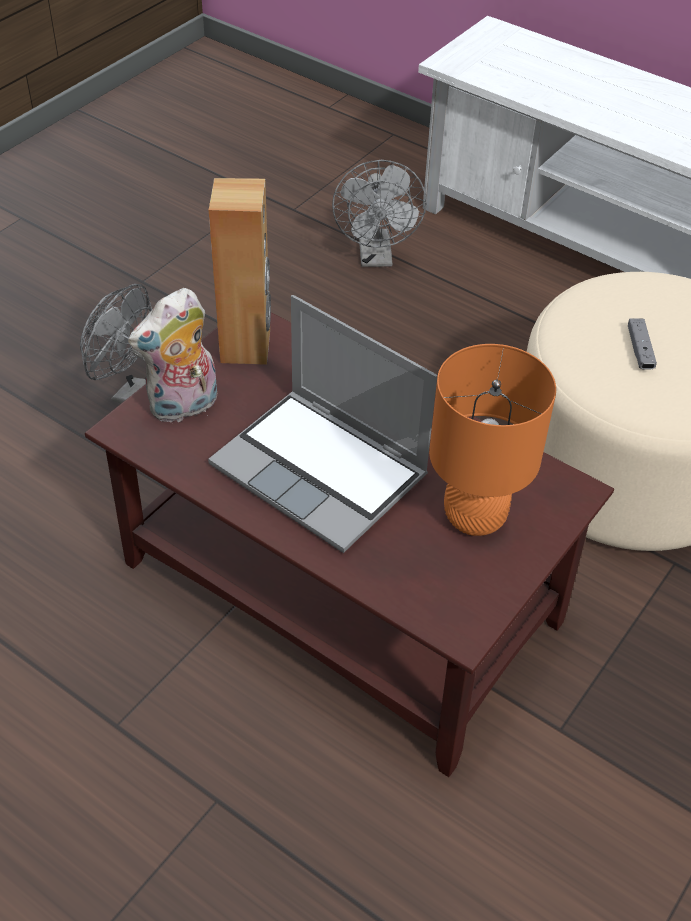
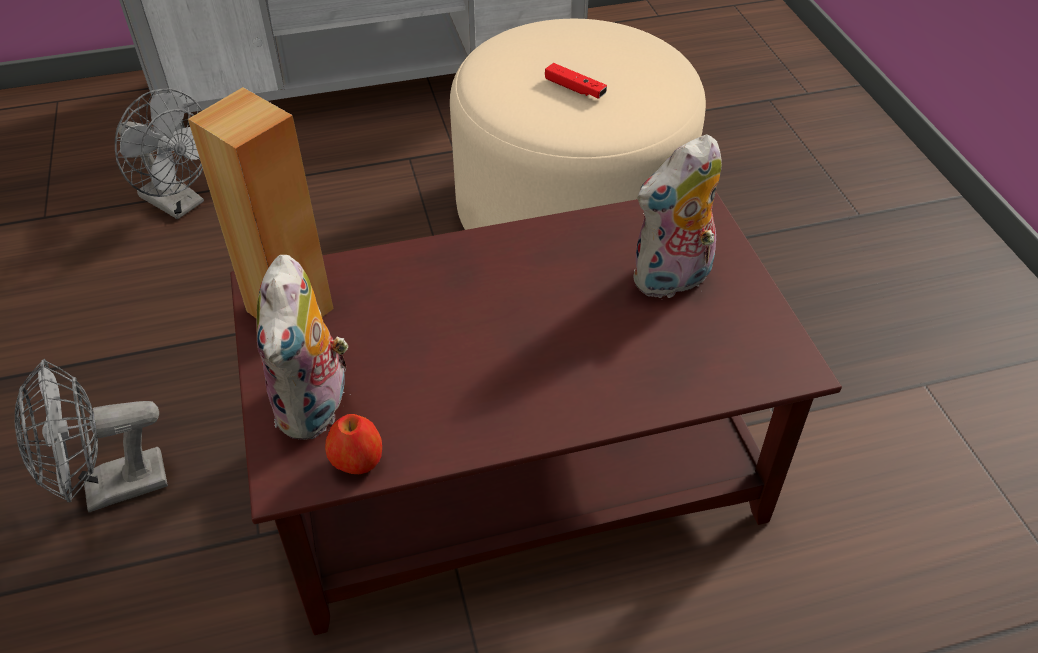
camera: 50 degrees left, 0 degrees up
(161, 451) = (357, 462): none -> apple
(322, 471) = (518, 350): laptop -> none
(476, 517) = (672, 281): orange table lamp -> plush toy
(639, 350) = (575, 88): grey game controller -> red game controller

